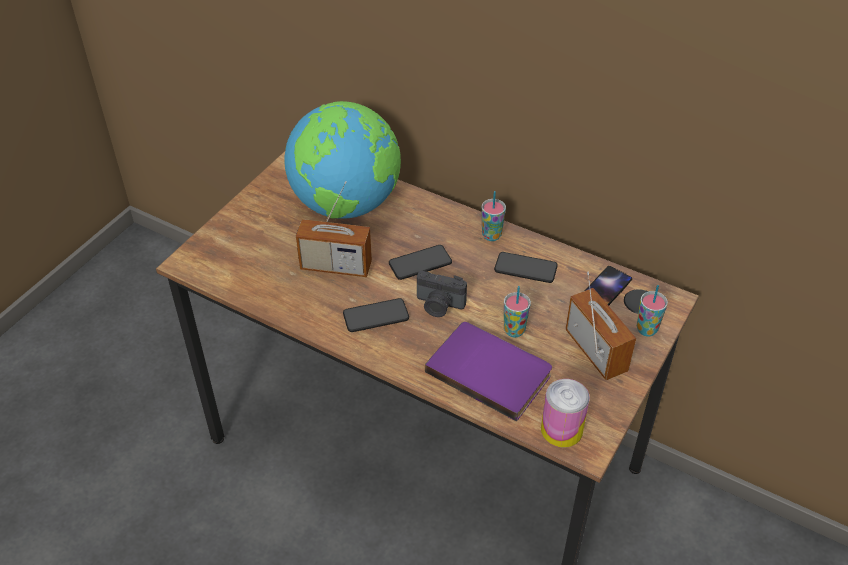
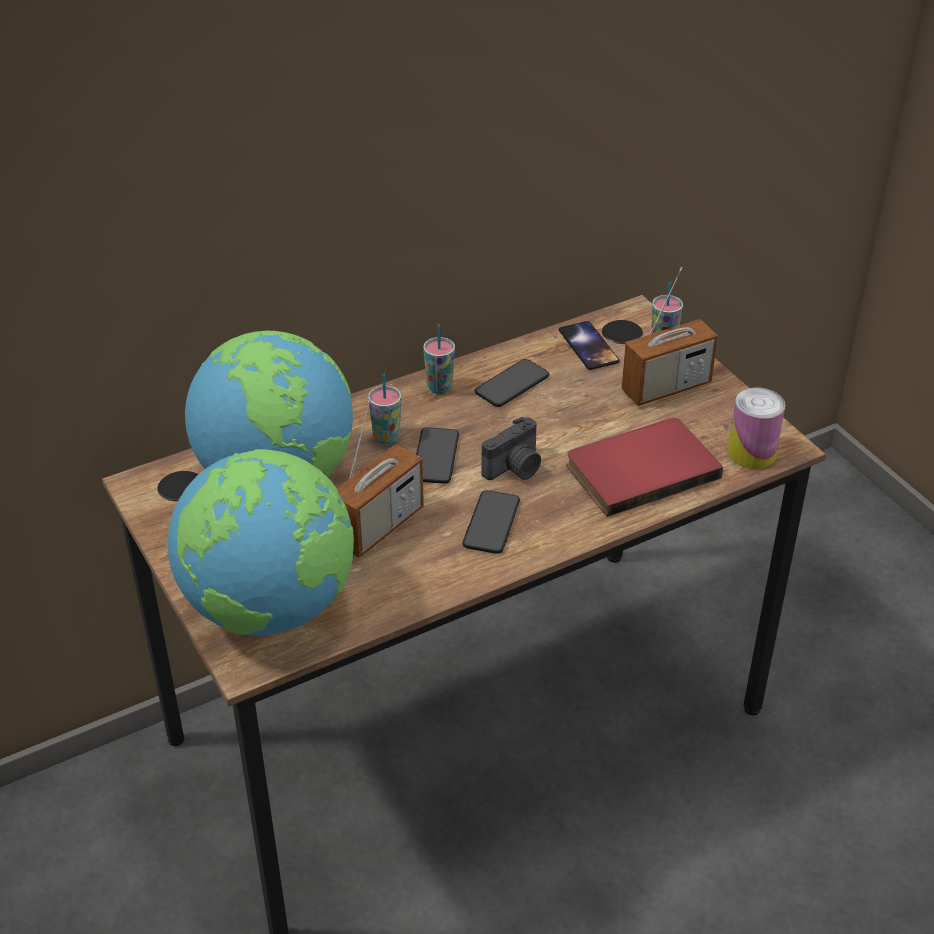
camera: 60 degrees left, 5 degrees down
(236, 252) = (271, 607): none -> globe
(490, 370) = (639, 468): purple book -> red book
(514, 330) = (596, 429): cup -> cup (386, 437)
(596, 351) = (666, 387): radio -> radio turned 150 degrees clockwise

